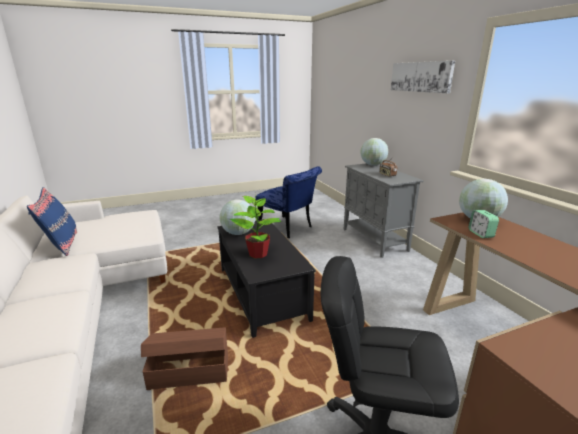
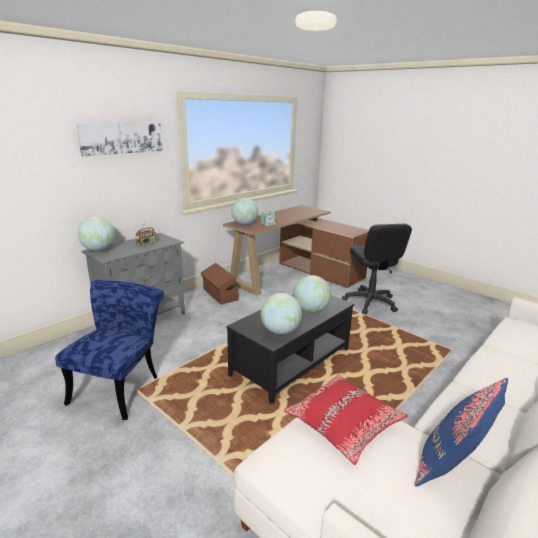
camera: 115 degrees left, 0 degrees up
(131, 229) = (344, 424): none -> red pillow
(189, 371) = (402, 365): brown storage box -> brown storage box (219, 294)
(258, 254) = (311, 310): potted plant -> globe

